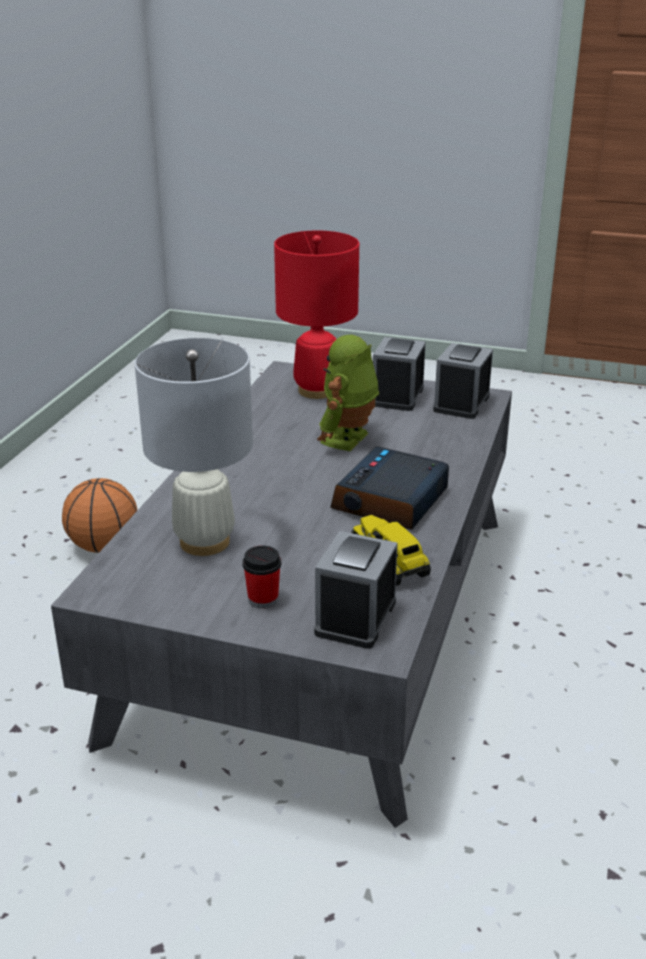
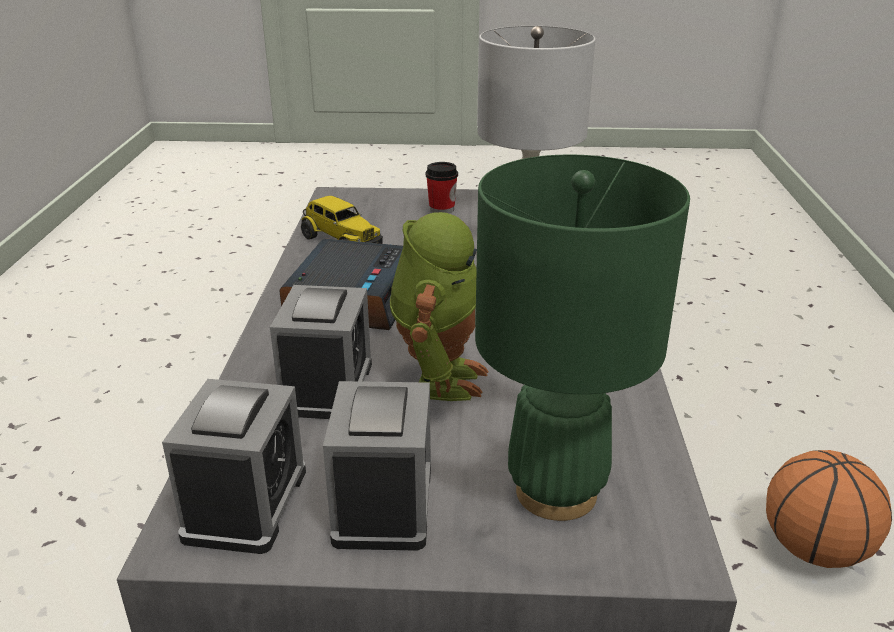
camera: 165 degrees right, 0 degrees up
(316, 390) = (557, 492): red table lamp -> green table lamp
(355, 617) = (361, 208): alarm clock -> alarm clock (327, 387)

